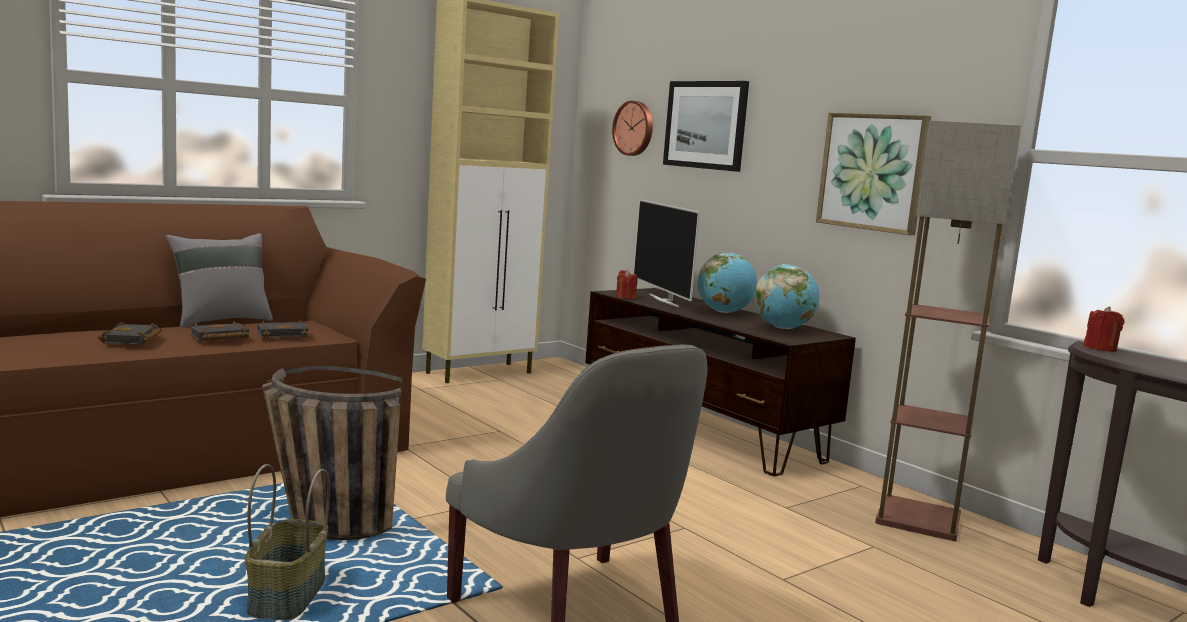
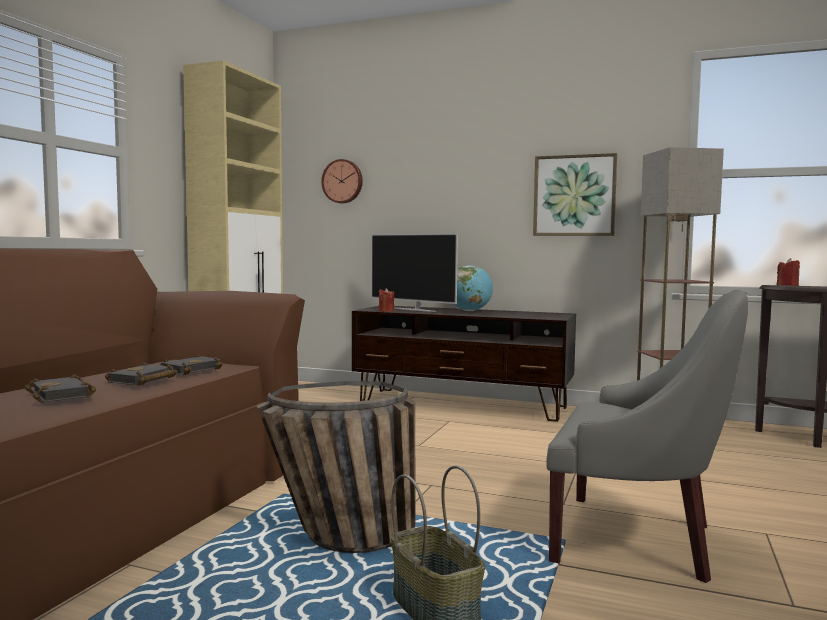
camera: 30 degrees left, 5 degrees down
(221, 321) = (89, 371): grey pillow -> none
(705, 125) = (417, 173): picture -> none
(783, 328) = (529, 314): globe -> none

